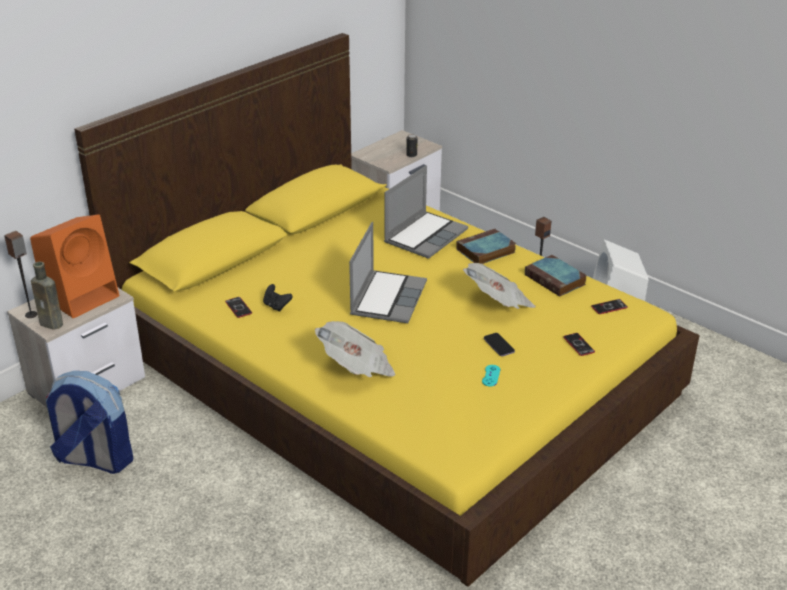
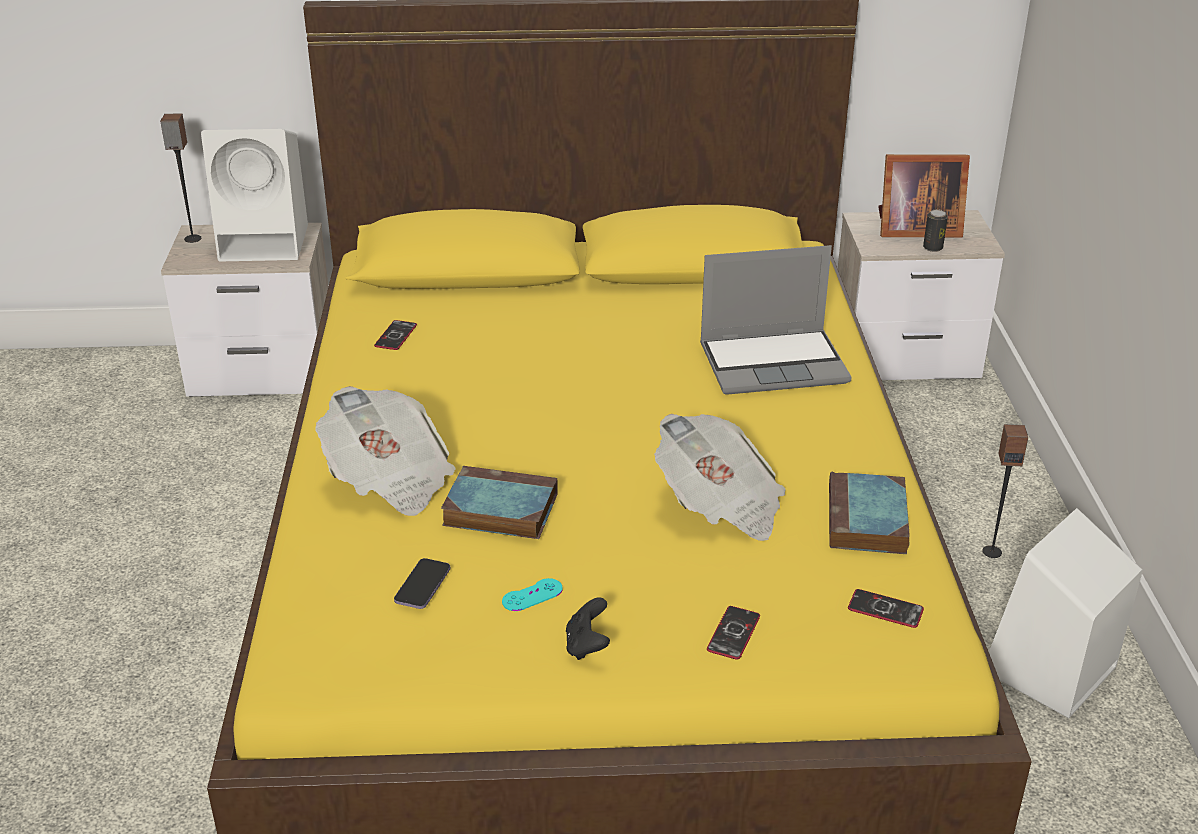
camera: 45 degrees right, 0 degrees up
(52, 324) = (193, 258): brown bottle -> none
(82, 296) = (267, 242): orange speaker -> white speaker
(94, 459) = (152, 453): backpack -> none
(276, 306) = (438, 356): black game controller -> black game controller (587, 646)
(387, 298) = (580, 416): laptop -> none
(391, 150) = (914, 229): none -> picture frame
(485, 251) = (826, 425): book -> book (497, 510)
(498, 346) = (615, 562): phone -> phone (422, 586)

